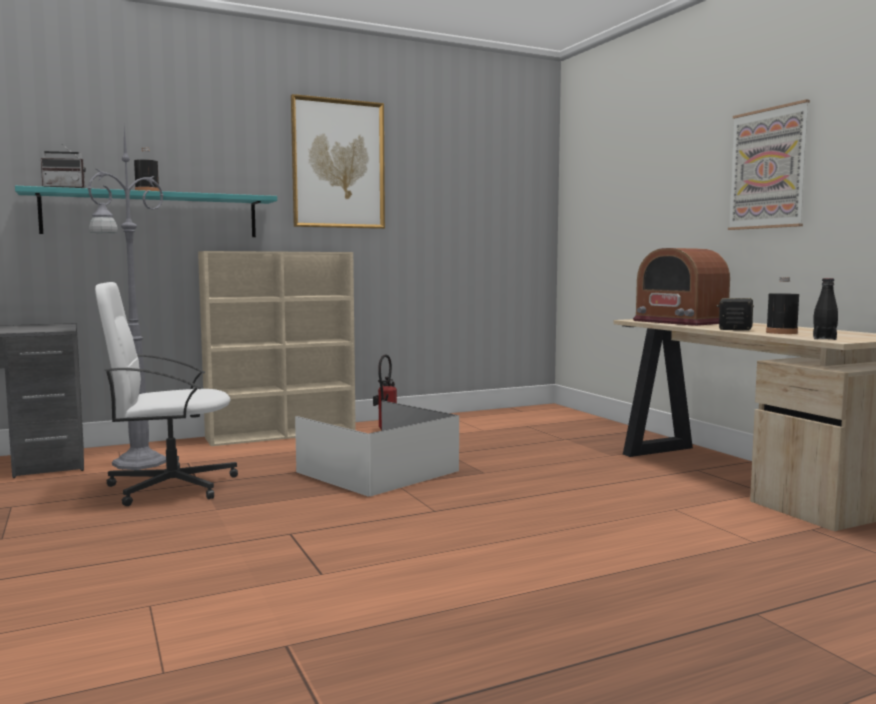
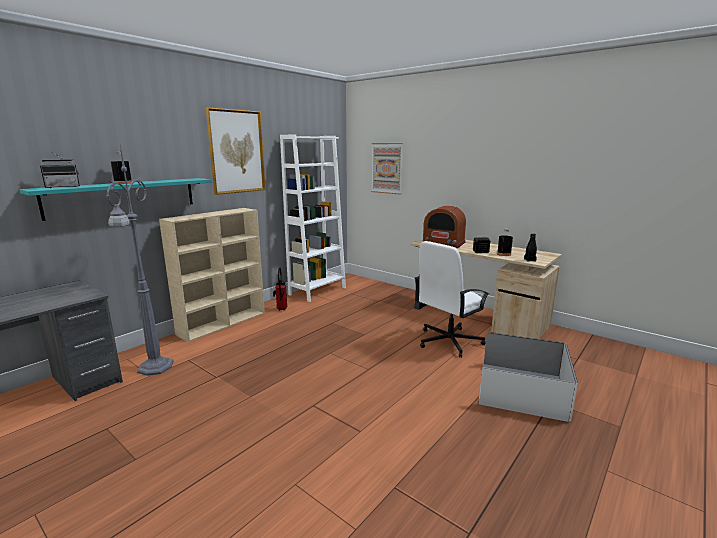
camera: 25 degrees left, 10 degrees up
(170, 486) = (200, 384): white office chair -> white office chair (448, 341)
(379, 471) = (310, 344): white storage box -> white storage box (521, 388)
(472, 418) = (317, 291): none -> white bookcase
(768, 168) = (481, 166): picture -> picture (387, 168)

